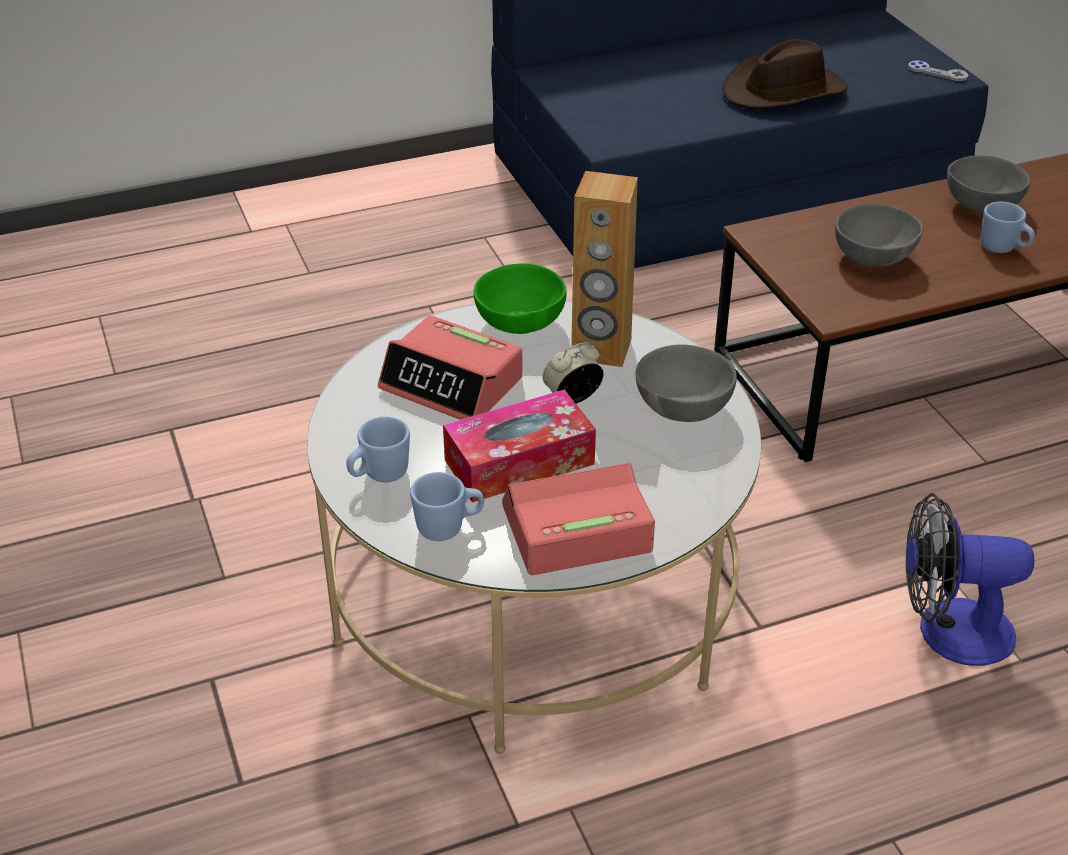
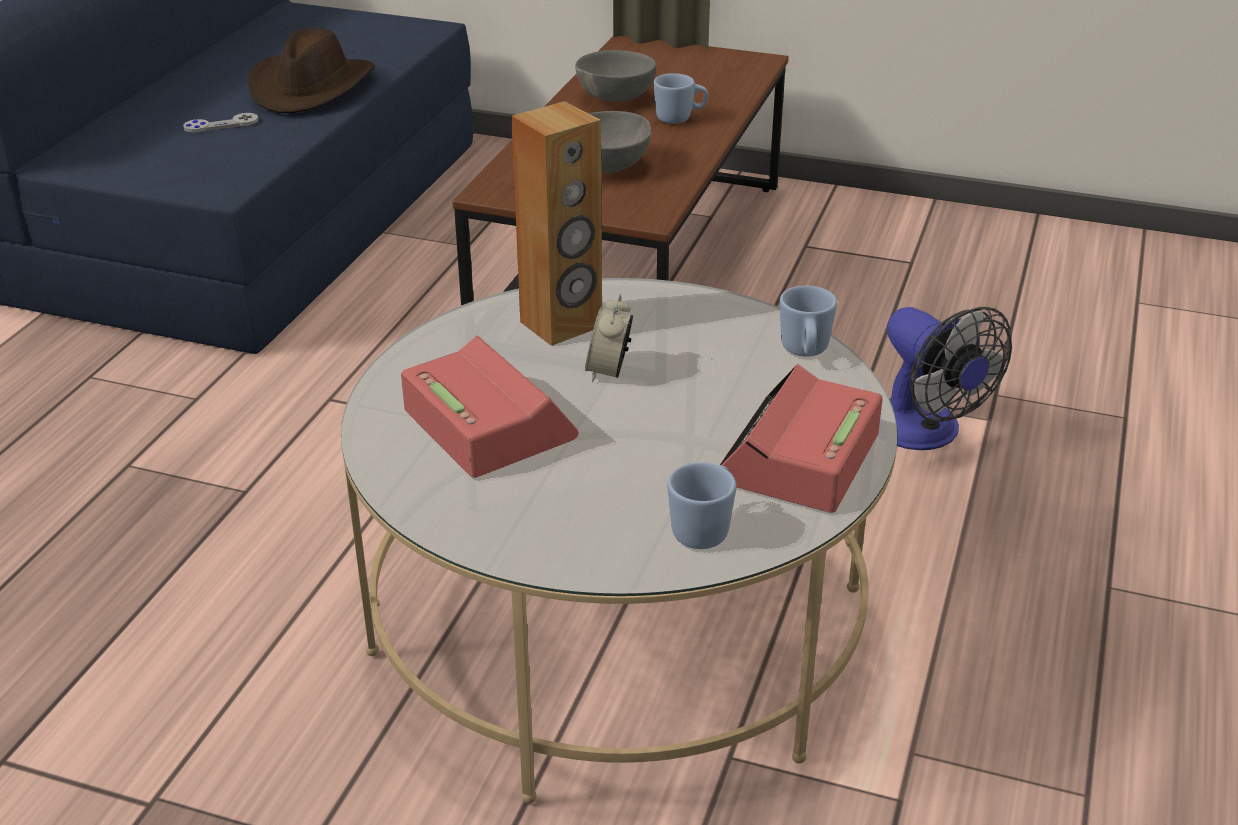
camera: 50 degrees left, 5 degrees down
(379, 475) = (567, 534): blue mug -> blue mug (805, 353)
(452, 384) = (488, 425): alarm clock -> alarm clock turned 105 degrees counterclockwise
(519, 325) = (457, 346): green bowl -> none
(519, 462) = (661, 443): tissue box -> none
(680, 409) = (703, 328): grey bowl -> none
(937, 72) = (412, 29): grey game controller -> grey game controller (221, 125)
(948, 631) = (925, 433): fan -> fan turned 75 degrees counterclockwise

